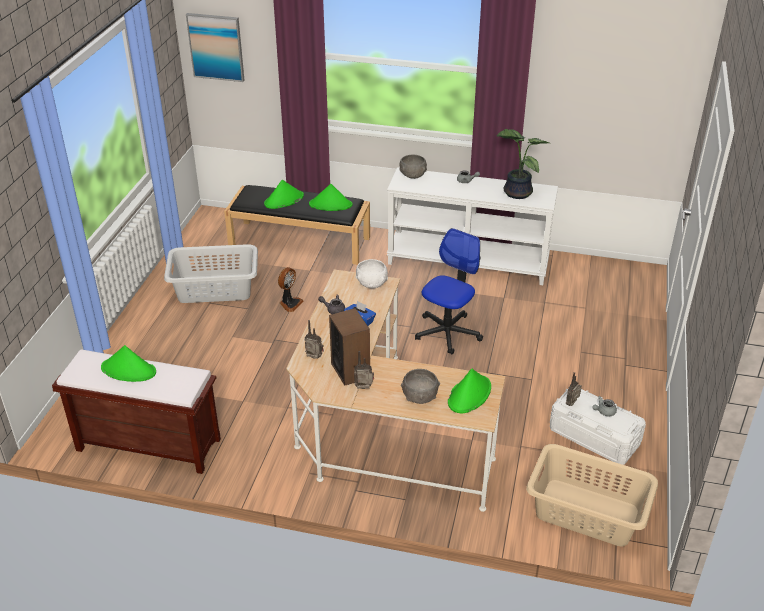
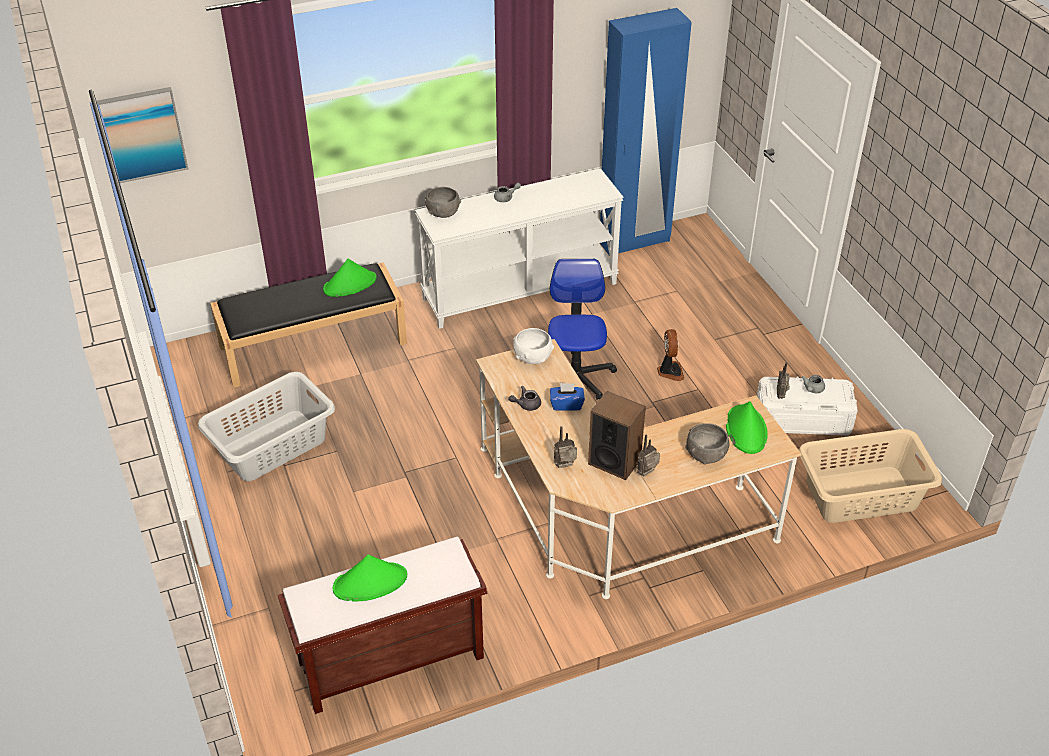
camera: 35 degrees left, 5 degrees up
(284, 200) = (289, 301): green hat -> none
(290, 303) = (378, 423): fan -> fan (669, 371)
(515, 192) = (568, 192): potted plant -> none
(587, 263) = (634, 241): none -> blue wardrobe

